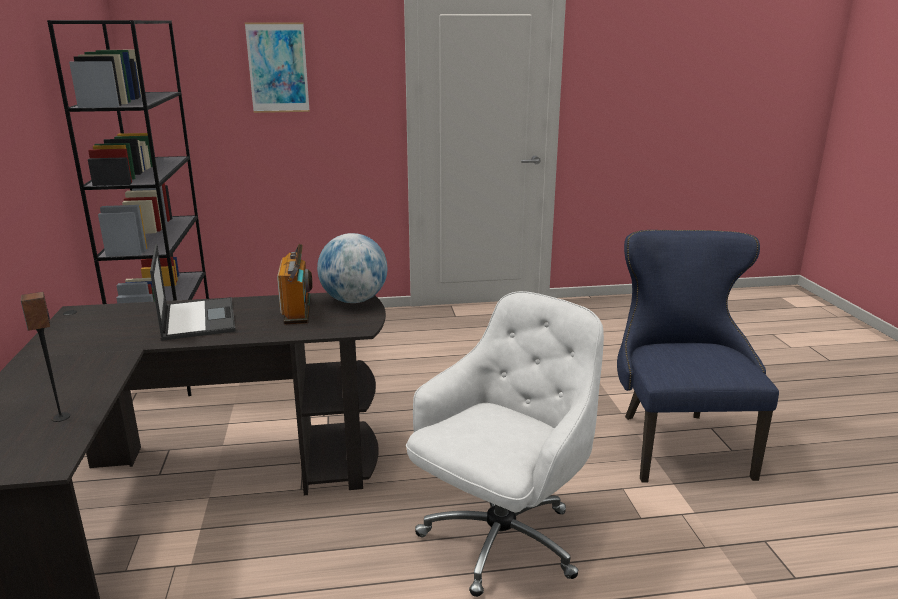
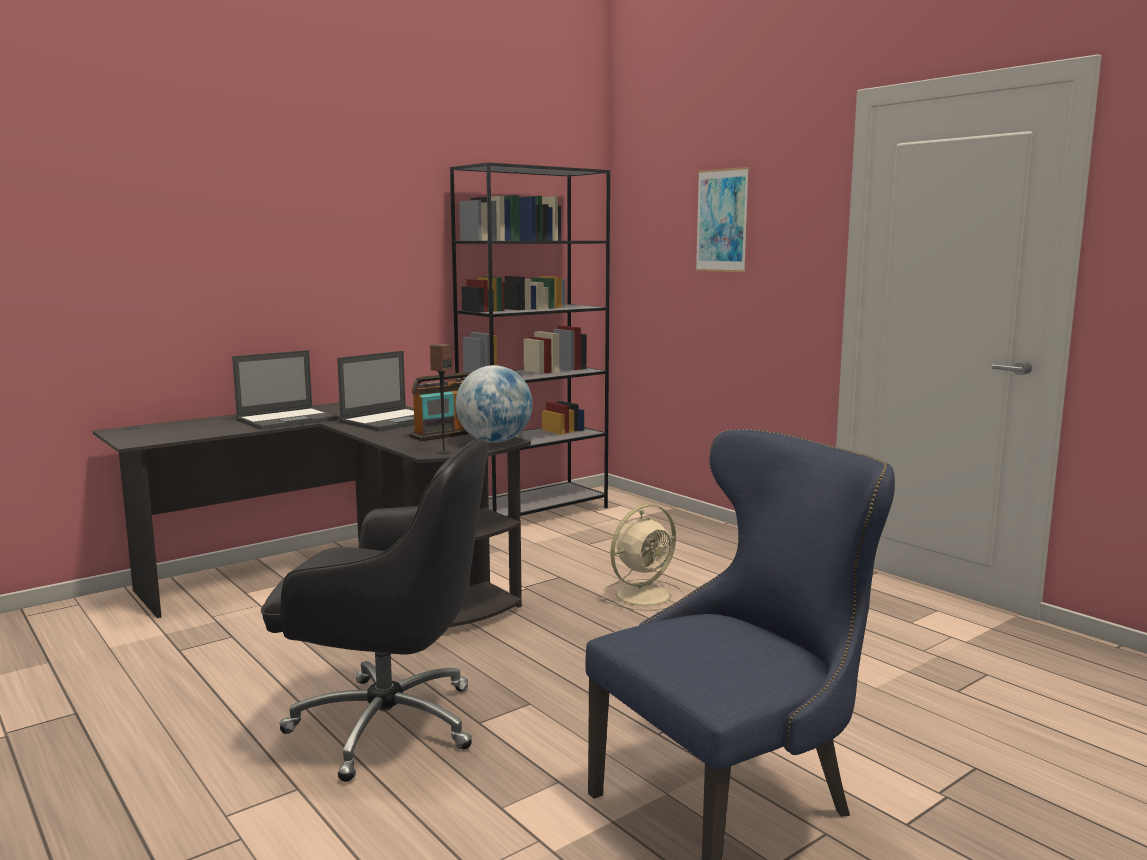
camera: 60 degrees right, 10 degrees down
(60, 417) = (199, 432): speaker -> speaker (443, 452)
(92, 361) = (288, 420): none -> laptop
(397, 378) = (645, 595): none -> beige fan
(502, 539) = (386, 725): white office chair -> black office chair

